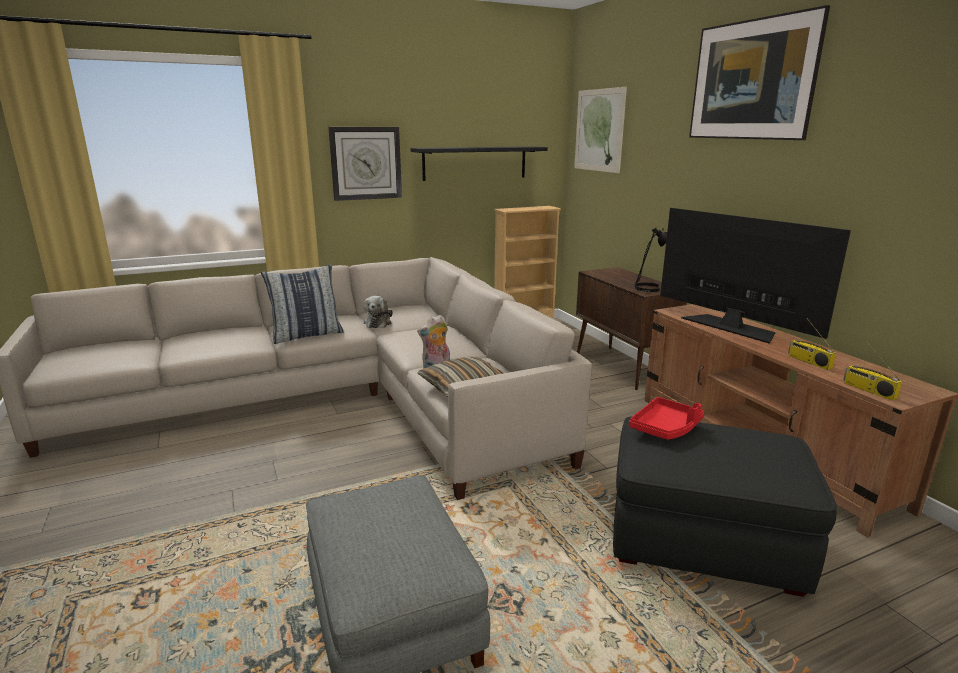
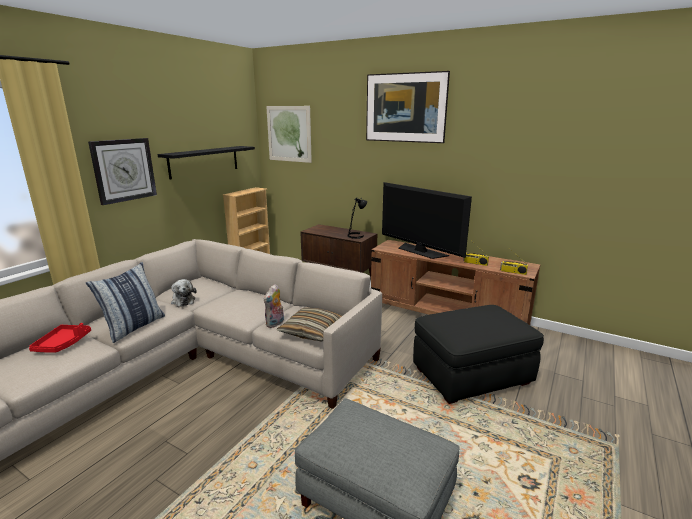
camera: 35 degrees left, 0 degrees up
(666, 428) = (445, 319): red tray -> red tray (63, 344)
(731, 327) = (420, 251): television -> television turned 150 degrees counterclockwise

